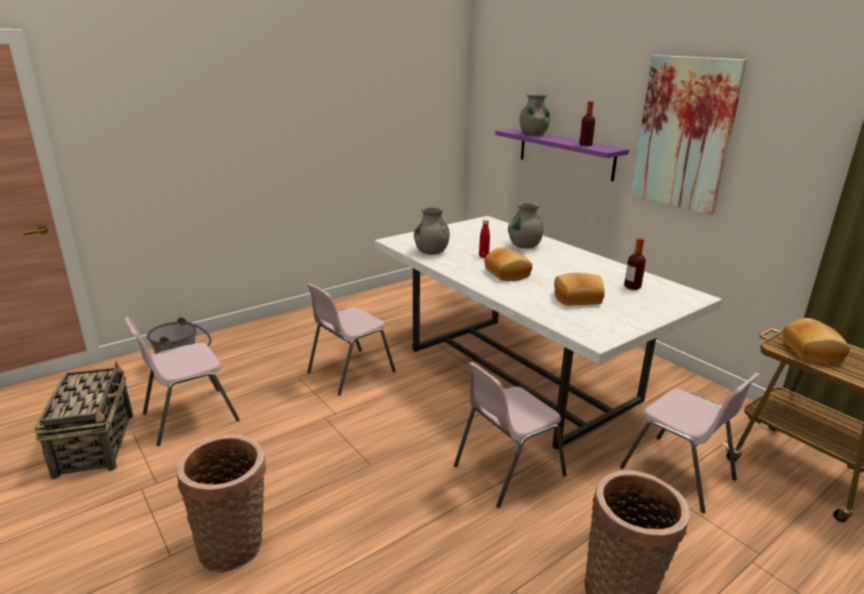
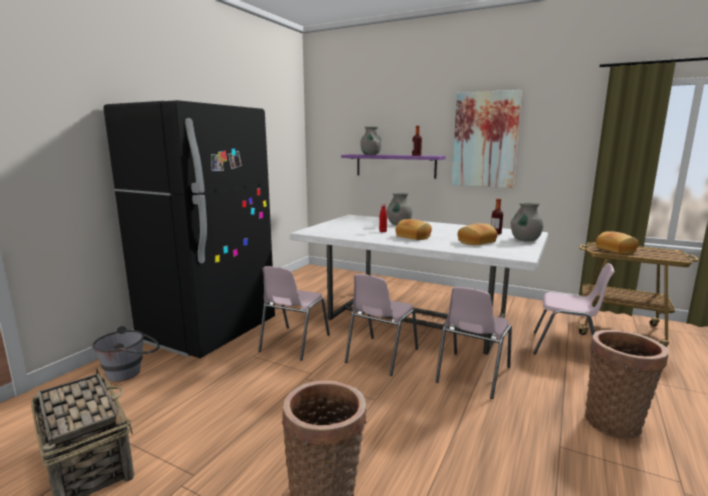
camera: 25 degrees left, 10 degrees down
(189, 417) = (176, 411): pink chair -> pink chair (380, 356)
(283, 336) = (210, 331): none -> black fridge
(431, 251) = (343, 233): grey vase -> grey vase (525, 240)

